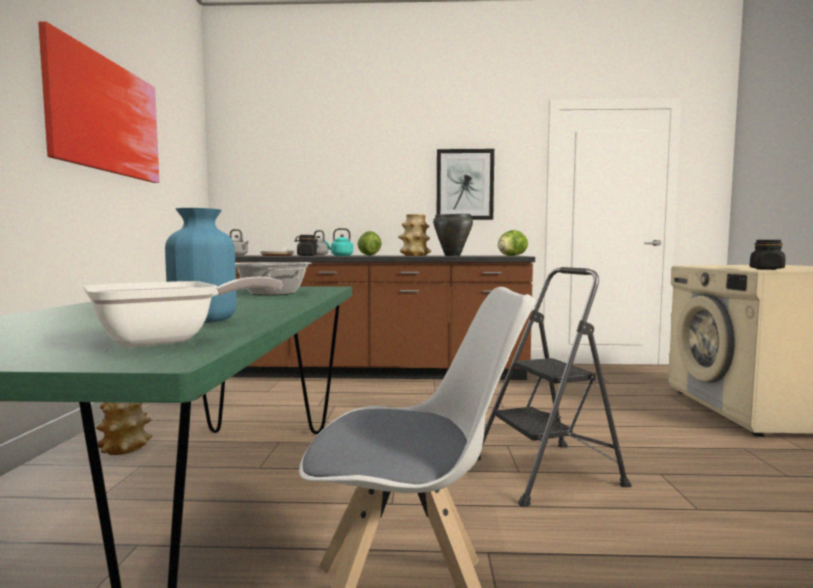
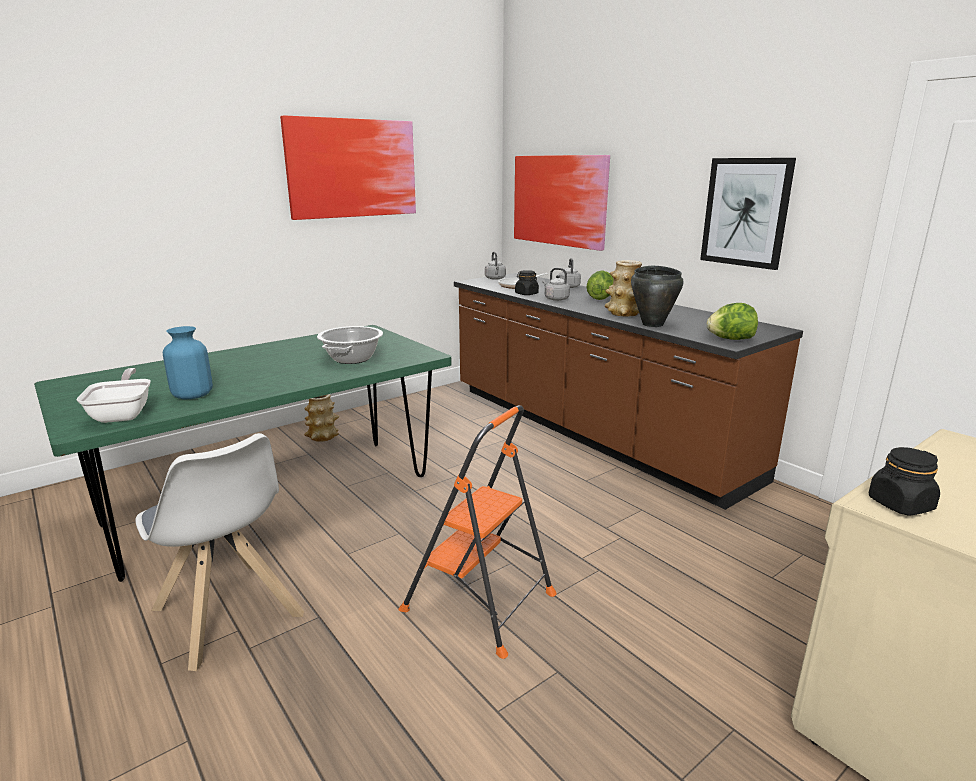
camera: 50 degrees right, 15 degrees up
(170, 340) = (124, 413): frying pan -> frying pan turned 120 degrees counterclockwise
(287, 185) = (559, 200): none -> picture
(340, 255) = (555, 299): turquoise kettle -> grey kettle
(550, 471) = (482, 603): black step ladder -> orange step ladder

